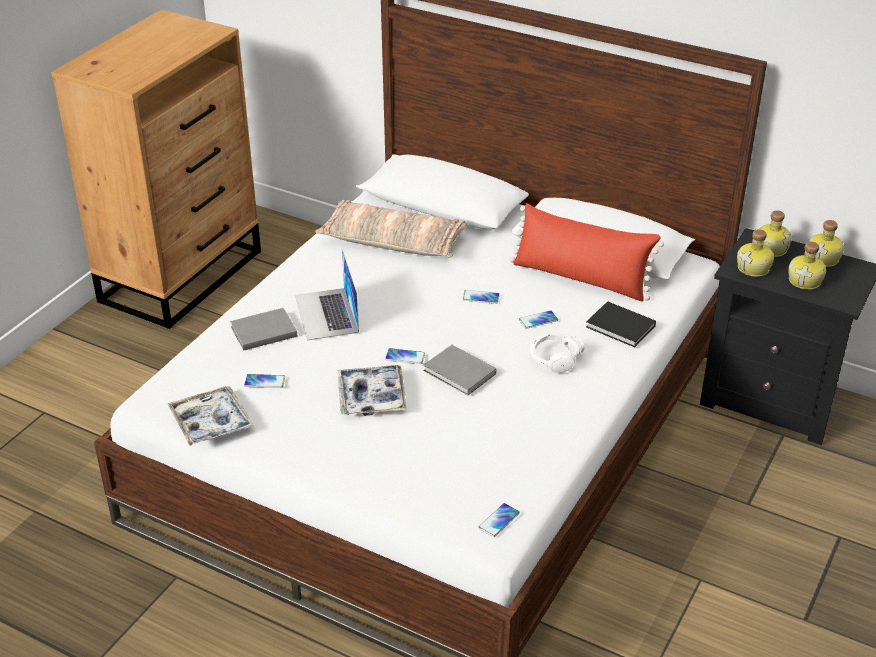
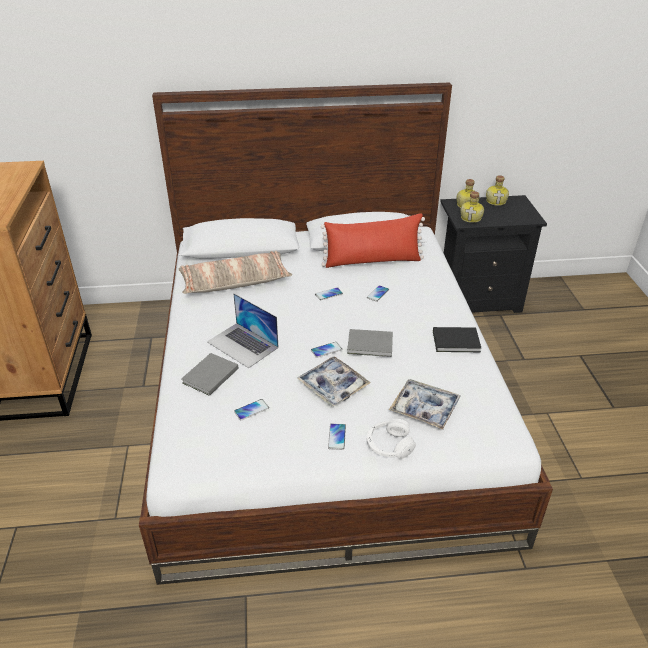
camera: 35 degrees left, 0 degrees up
(211, 422) = (242, 459): tray -> tray (424, 408)
(499, 520) = (499, 426): phone -> phone (337, 437)
(554, 358) = (412, 312): white headphones -> white headphones (389, 445)
(621, 327) = (427, 279): black book -> black book (457, 342)
(805, 281) = (502, 215): bottle -> none

